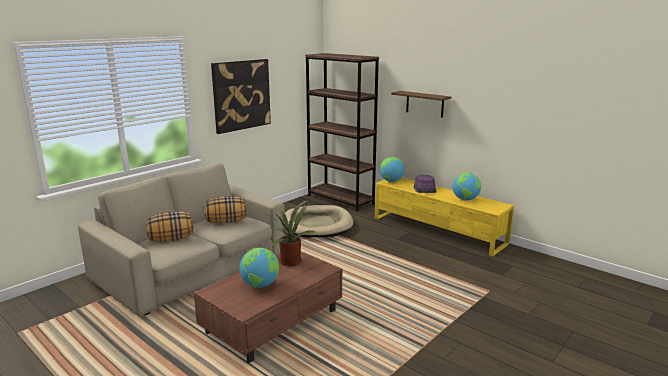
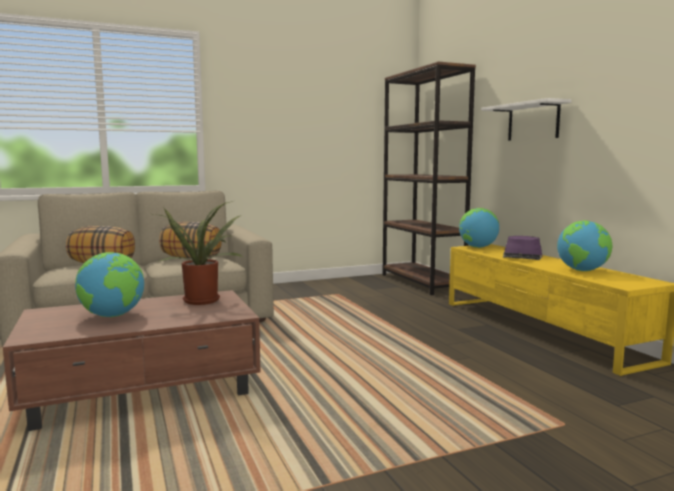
camera: 25 degrees right, 10 degrees down
(241, 95) = (281, 118): picture -> none
(317, 225) = (357, 300): beige dog bed -> none
(424, 104) = (533, 121): brown shelf -> white shelf

